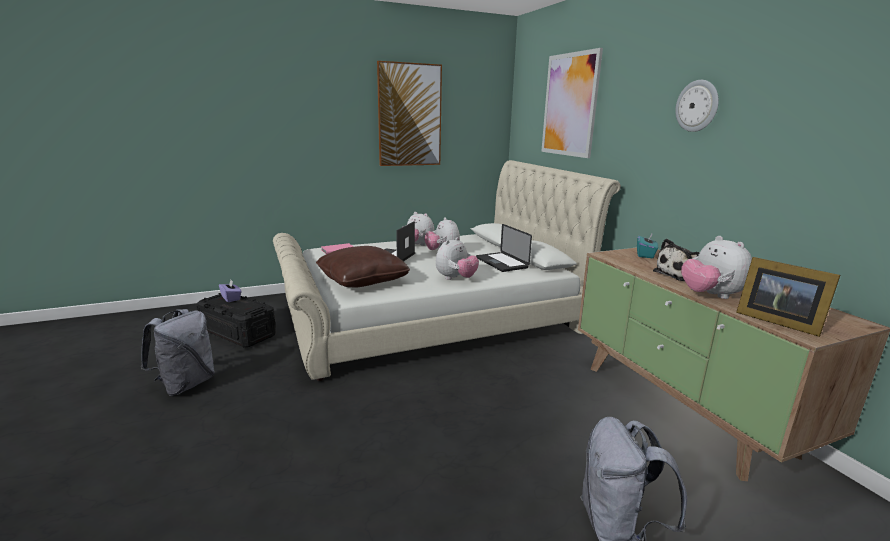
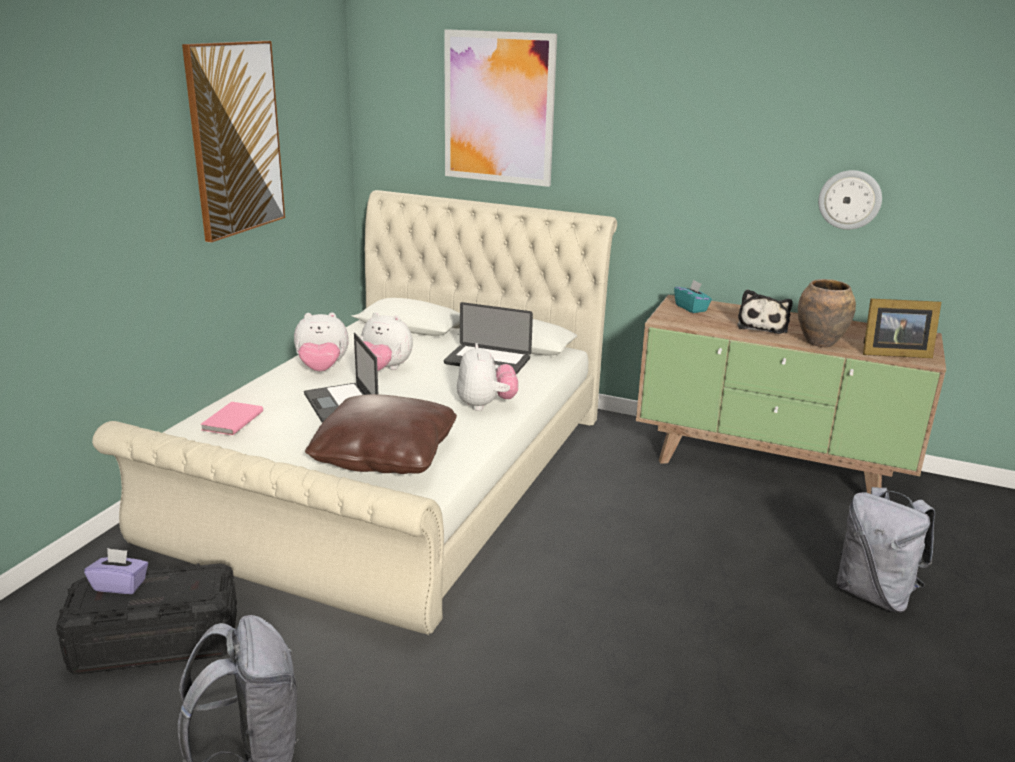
camera: 45 degrees left, 5 degrees up
(697, 106) = (722, 126): wall clock -> wall clock (849, 199)
(710, 295) = (820, 343): plush toy -> brown vase

